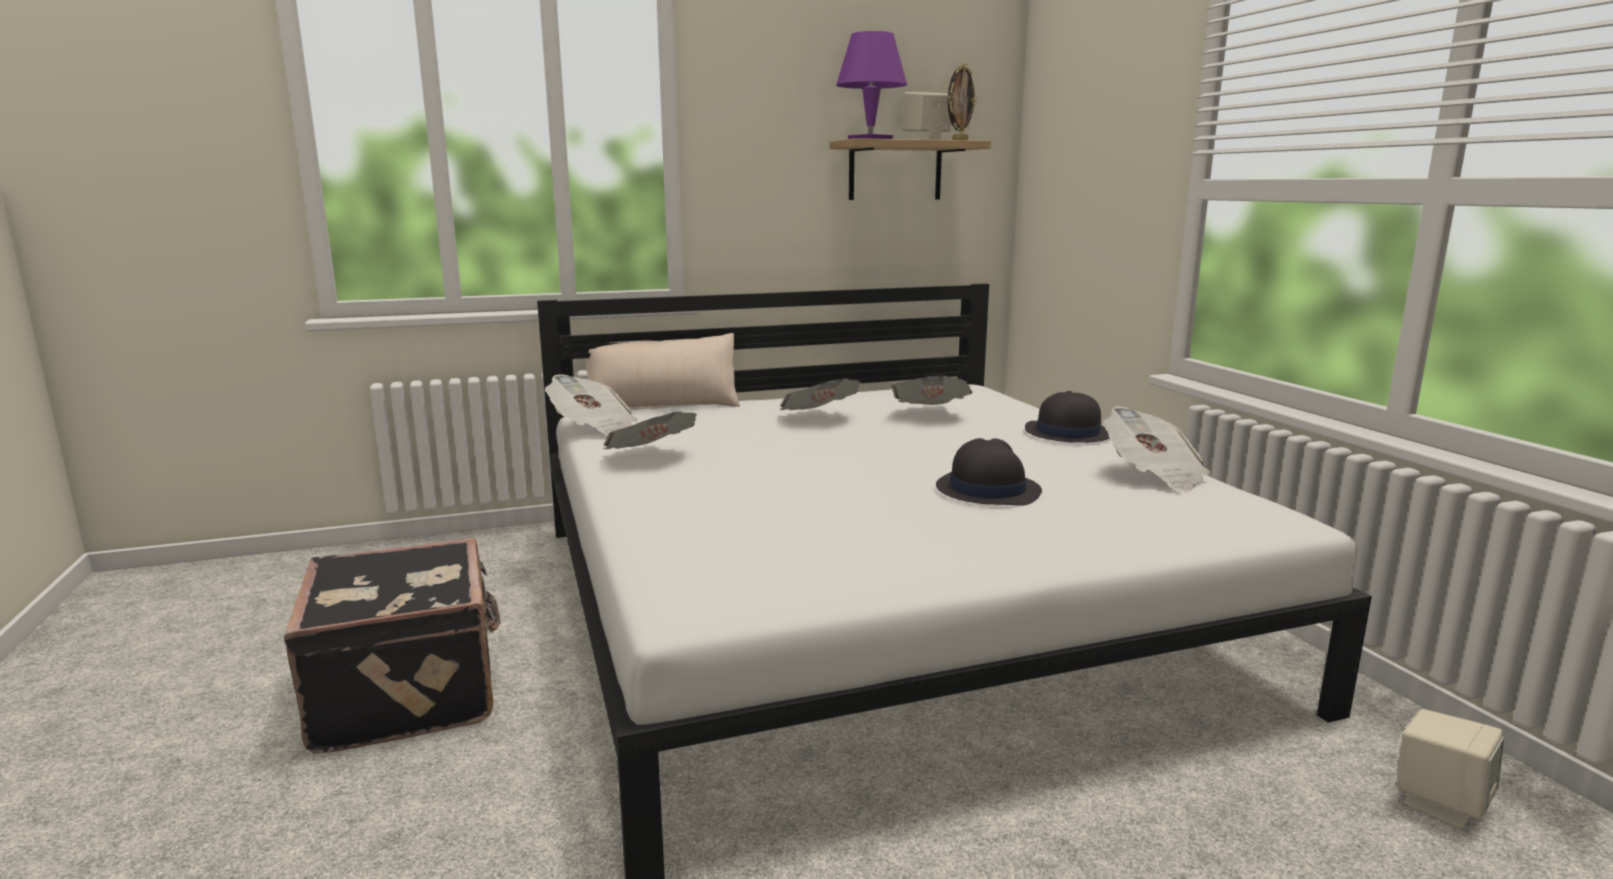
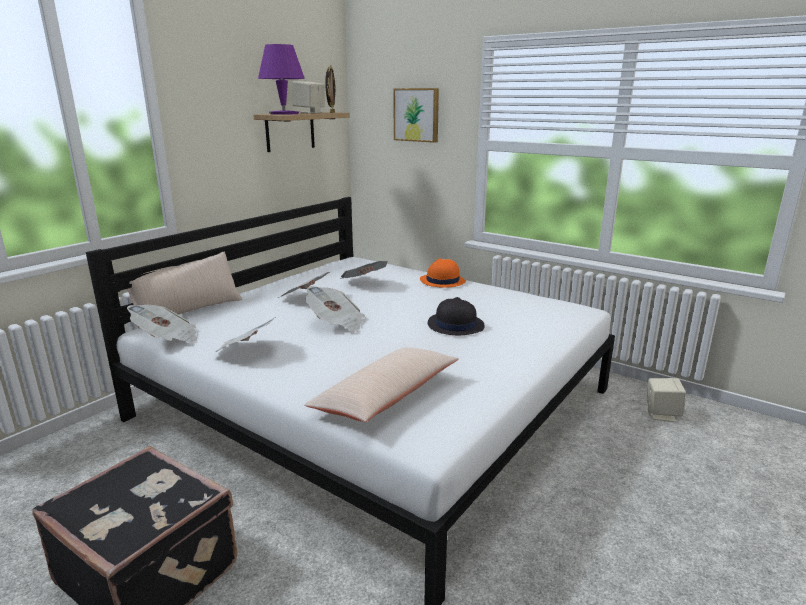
camera: 35 degrees left, 5 degrees up
(732, 543) = (386, 396): none -> beige pillow
(1067, 433) = (442, 281): black hat -> orange hat
(1106, 142) = (417, 115): none -> picture
(1153, 475) = (509, 298): newspaper -> newspaper (336, 323)

